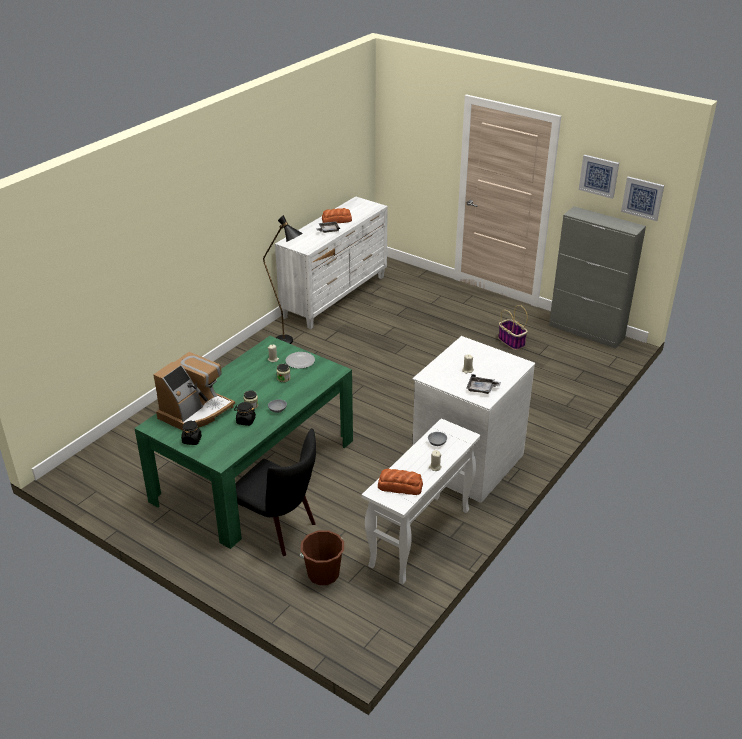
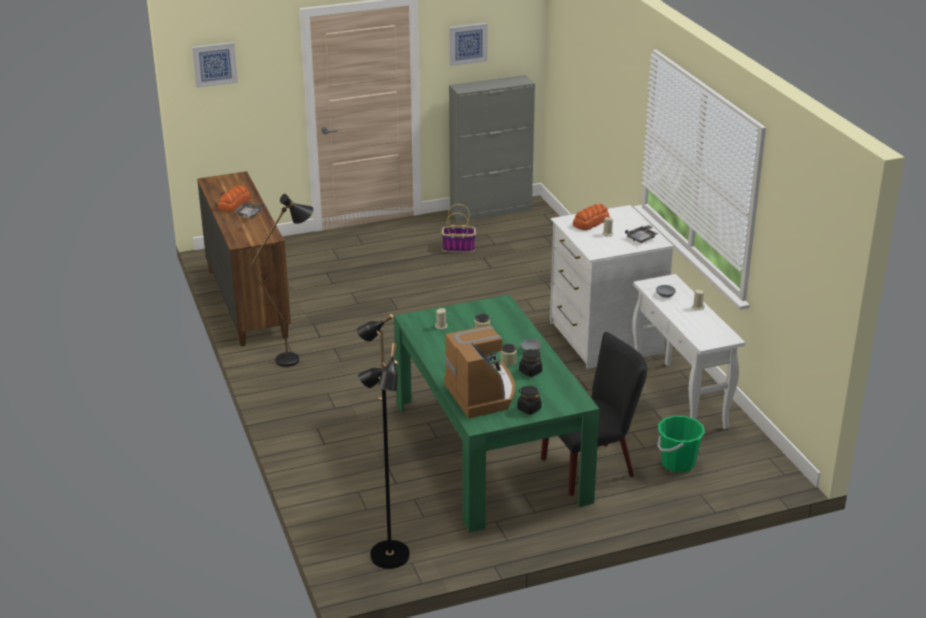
camera: 55 degrees left, 5 degrees down
(96, 478) = (388, 556): none -> black floor lamp
(300, 361) = (463, 314): plate -> none
(323, 574) = (677, 463): brown bucket -> green bucket
(335, 297) = (247, 302): white dresser -> brown dresser
(399, 486) = (706, 331): bread -> bread (590, 222)
(642, 198) = (515, 49): picture -> picture (214, 64)

